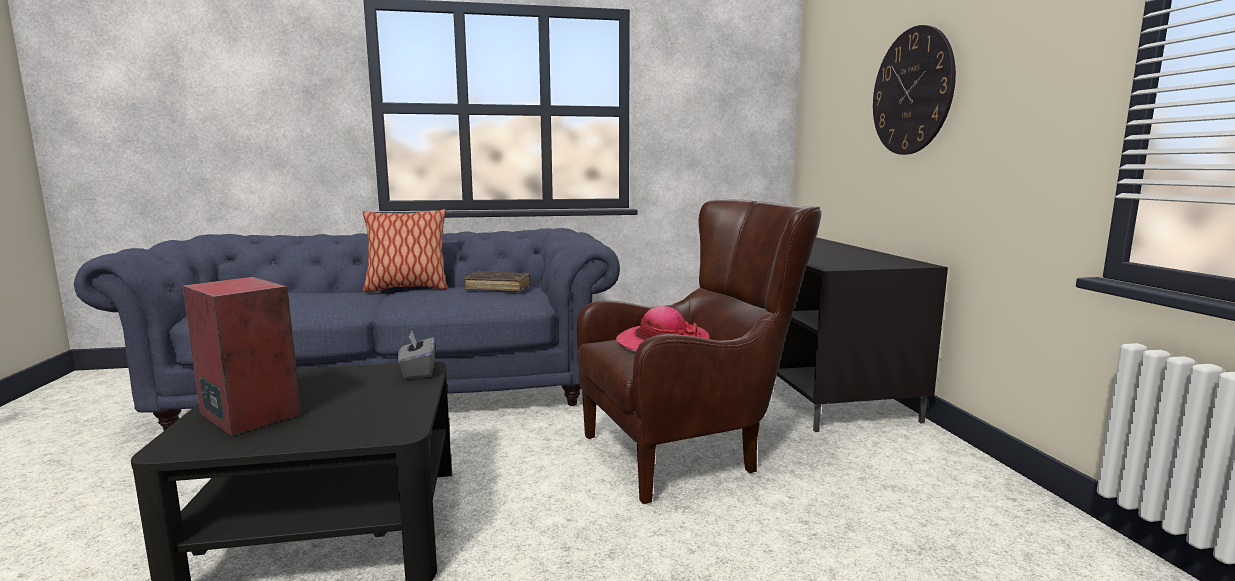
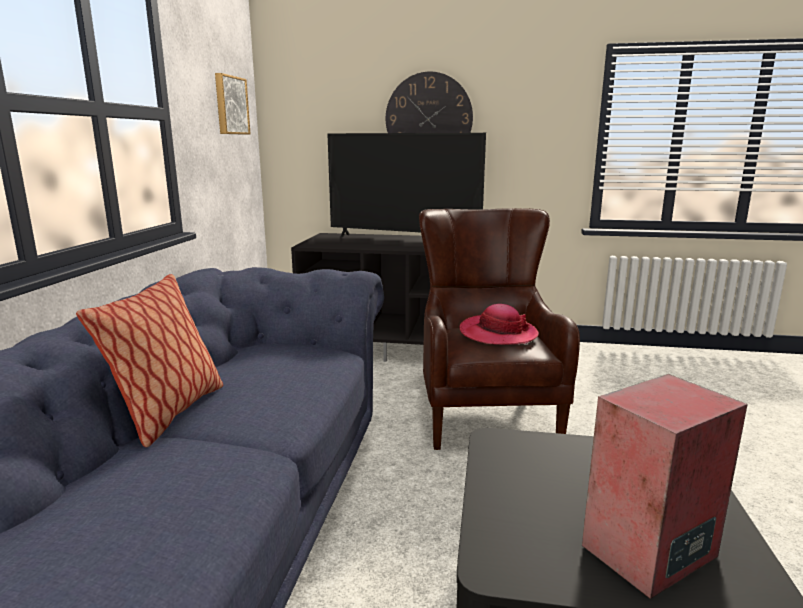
camera: 70 degrees left, 5 degrees up
(418, 372) = (509, 442): grey tissue box -> none
(498, 288) = (267, 358): brown book -> none
(737, 100) = (230, 105): none -> picture
(841, 251) = (403, 239): none -> television

